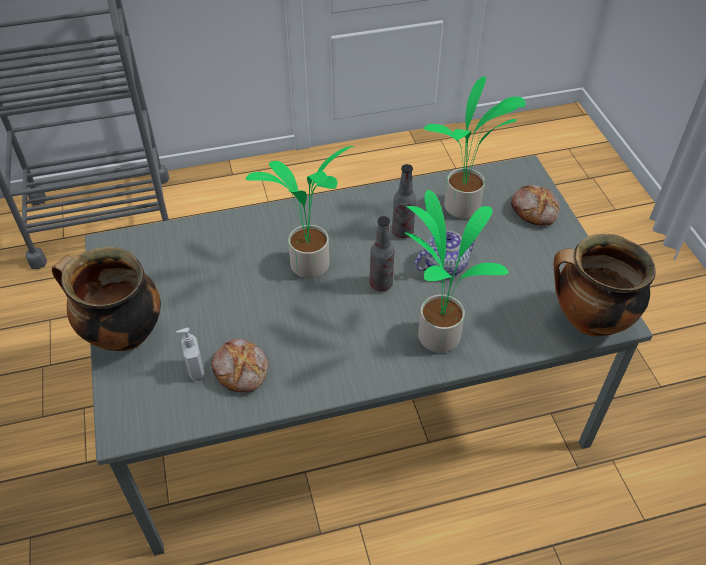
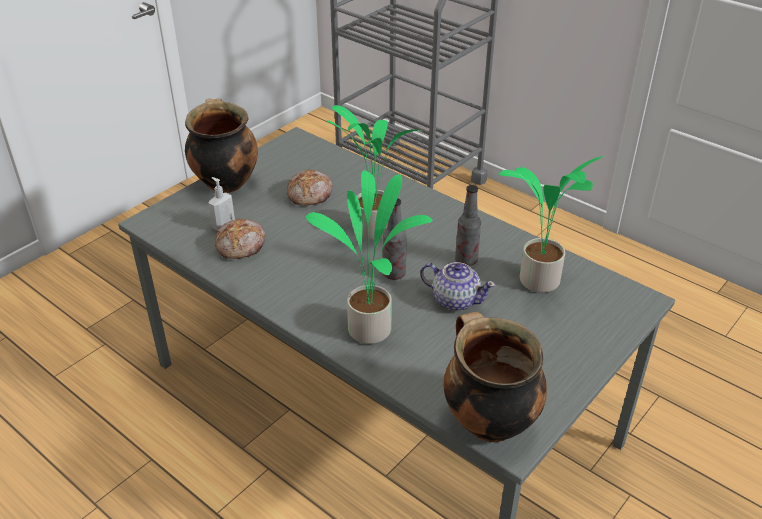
camera: 55 degrees right, 10 degrees down
(534, 210) = (594, 328): bread -> bread (310, 194)

